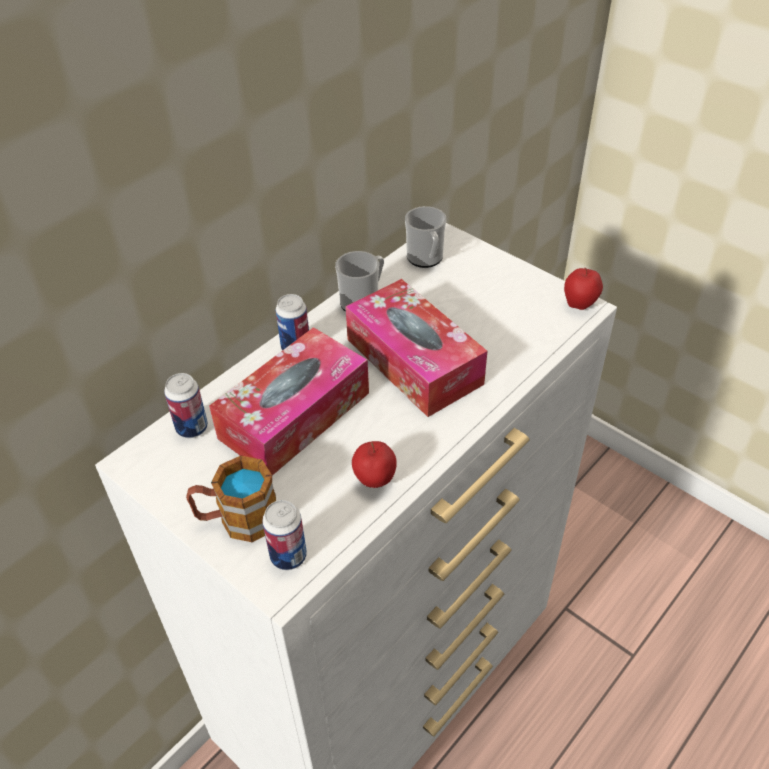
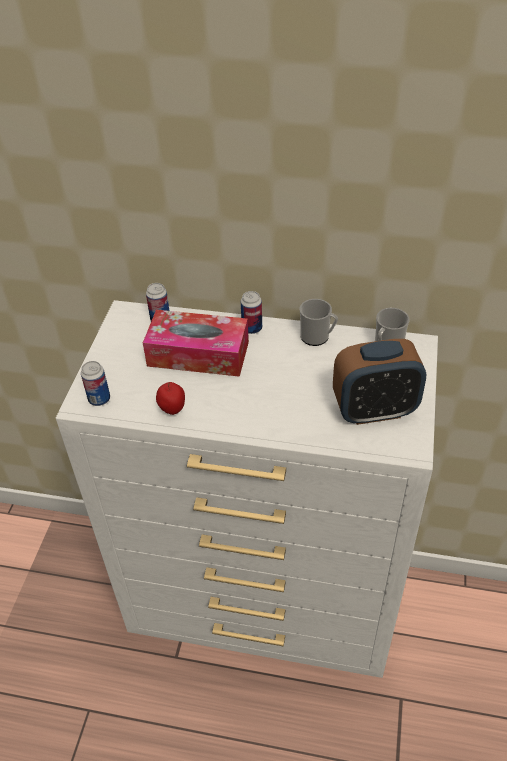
camera: 60 degrees right, 0 degrees up
(237, 519) = (111, 368): mug -> none
(414, 361) = (282, 384): tissue box -> none
(510, 308) = (374, 410): none -> alarm clock
(579, 305) = (412, 446): apple -> none

